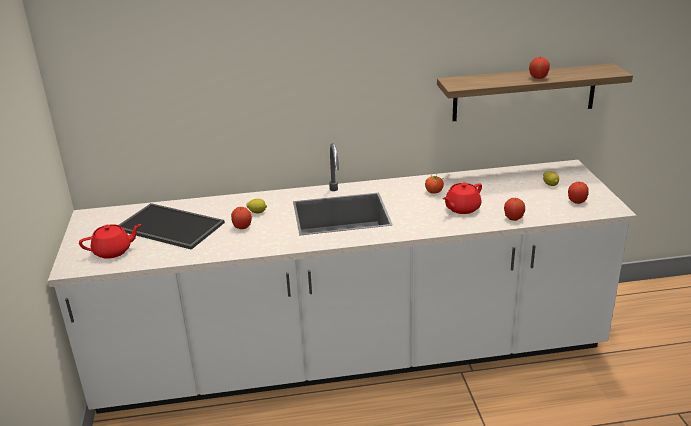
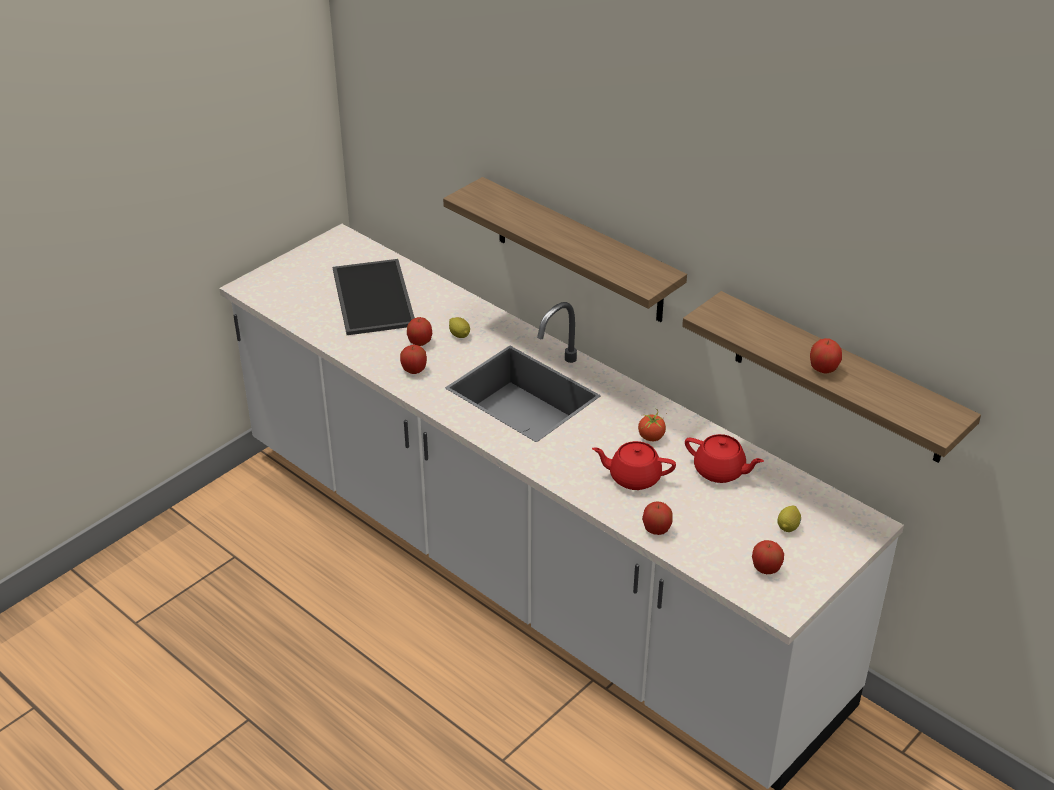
camera: 50 degrees right, 10 degrees up
(113, 251) = (297, 293): red teapot -> red teapot (720, 471)
(266, 239) = (414, 370): none -> apple
(318, 110) = (579, 251): none -> shelf

